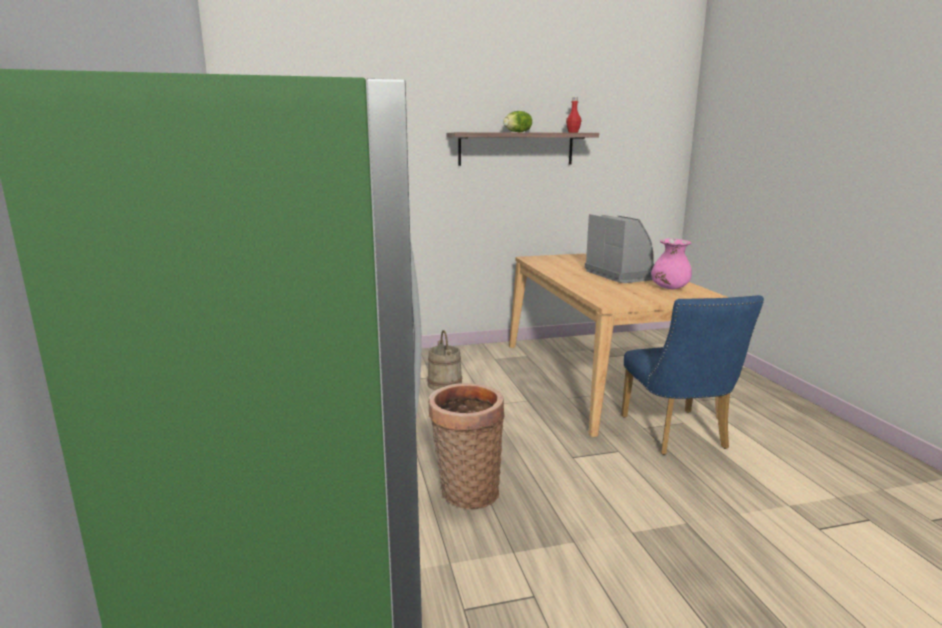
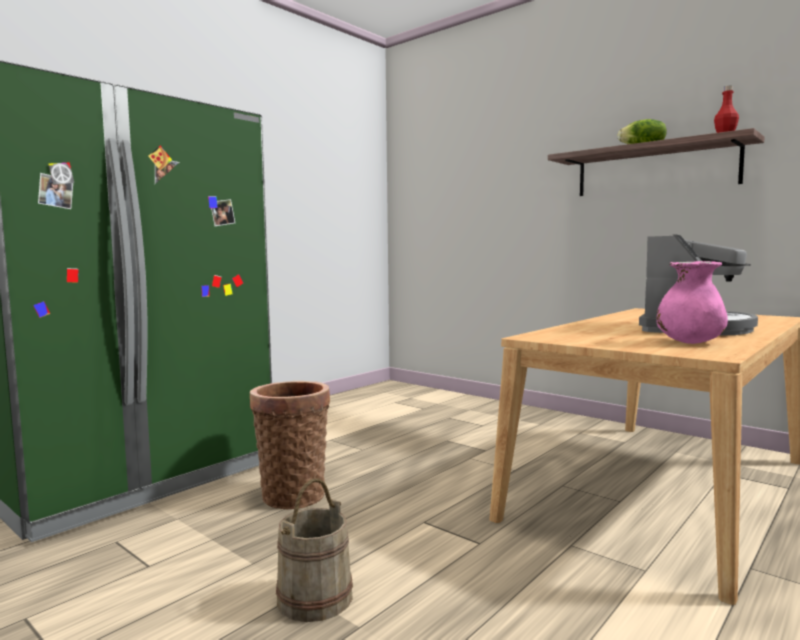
camera: 55 degrees right, 10 degrees down
(445, 384) = (478, 433): beige bucket -> beige bucket (315, 598)
(677, 436) = (592, 574): blue chair -> none

